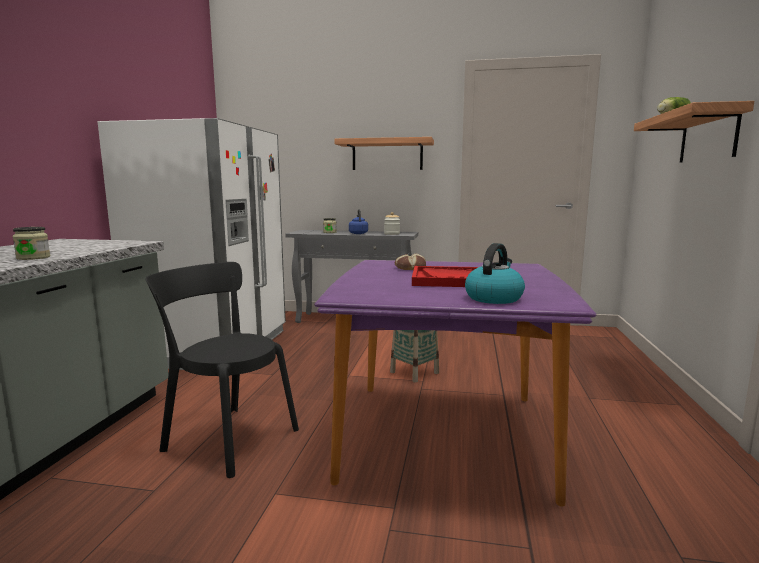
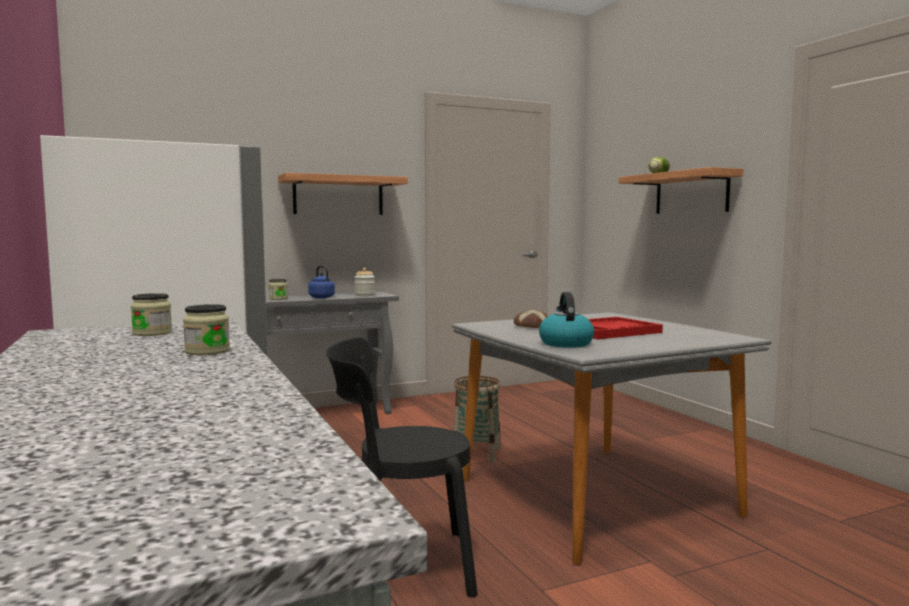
camera: 35 degrees left, 5 degrees down
(82, 245) = (152, 333): none -> jar
(445, 435) = (594, 497): purple dining table -> grey dining table
(493, 298) = (687, 340): kettle -> kettle (565, 343)

